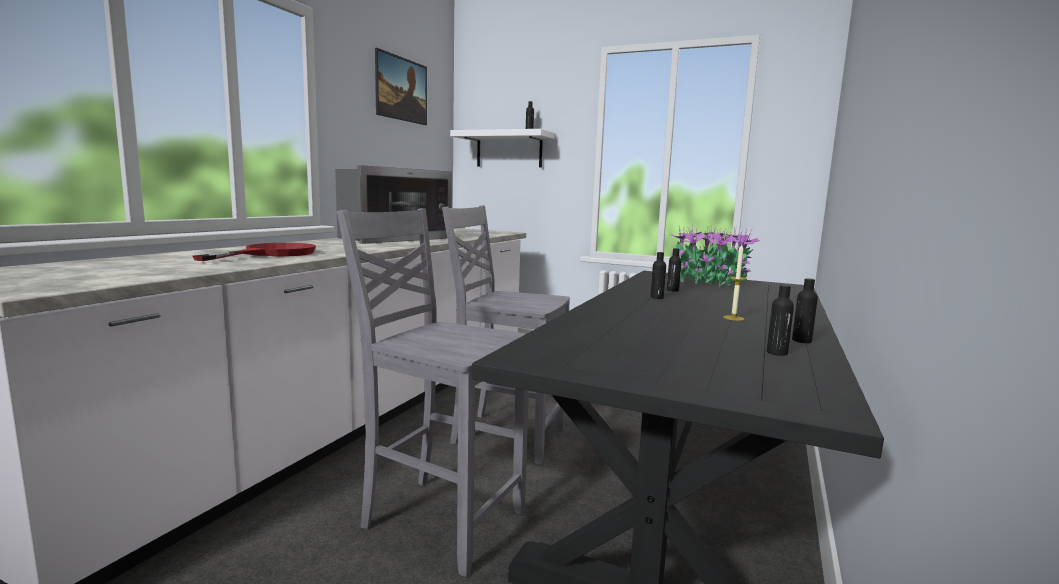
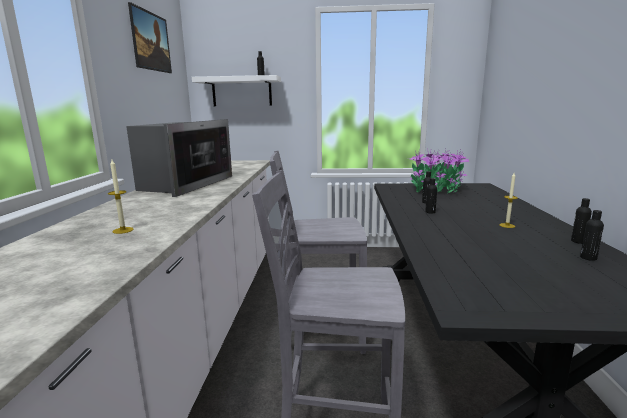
camera: 20 degrees left, 5 degrees up
(271, 254) = (123, 230): red frying pan -> candle

